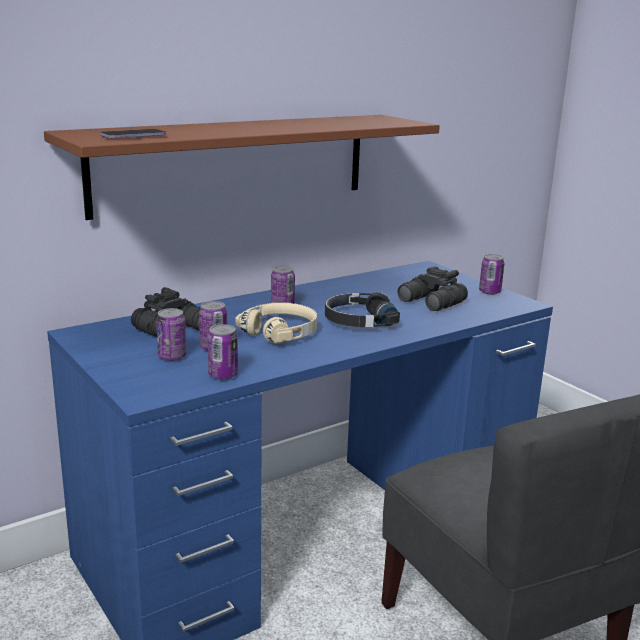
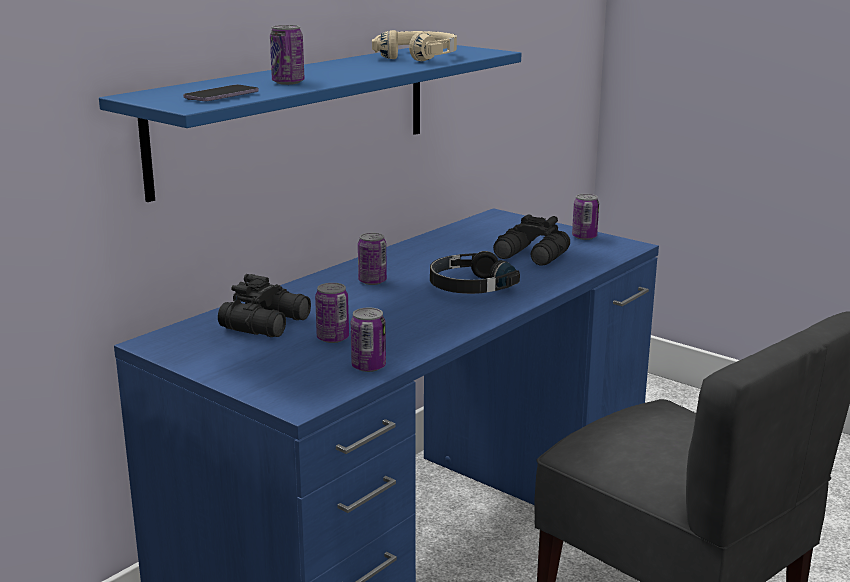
camera: 15 degrees left, 0 degrees up
(172, 356) = (293, 354): can -> can (288, 82)
(234, 163) = (297, 115): brown shelf -> blue shelf
(280, 332) = (393, 310): beige headphones -> beige headphones (417, 56)

